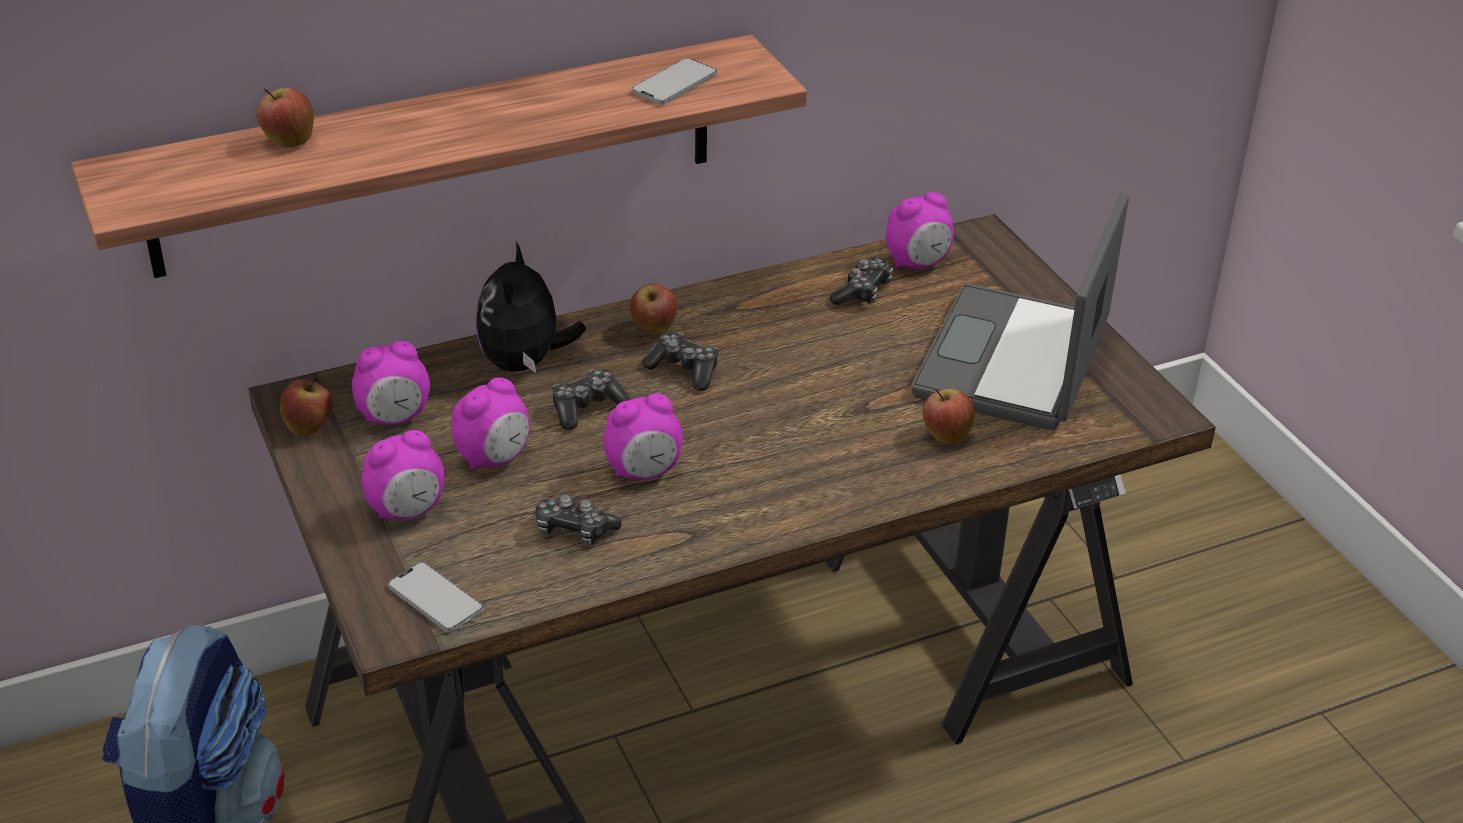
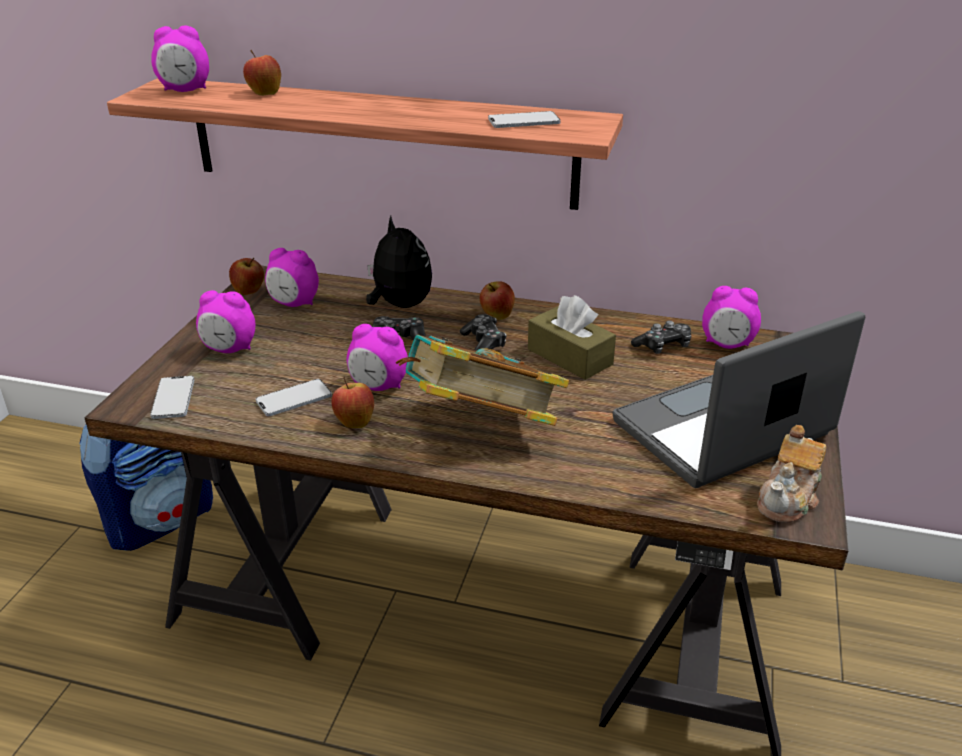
camera: 40 degrees right, 5 degrees down
(494, 459) = (311, 344): alarm clock -> alarm clock (185, 90)
(525, 363) = (399, 305): plush toy -> plush toy turned 105 degrees clockwise
(574, 530) = (294, 399): game controller -> phone
(789, 345) = (569, 357): none -> brown tissue box
(801, 465) = (479, 426): none -> book
(945, 436) = (604, 454): apple -> apple (354, 422)
(1132, 403) = (788, 500): none -> teapot

